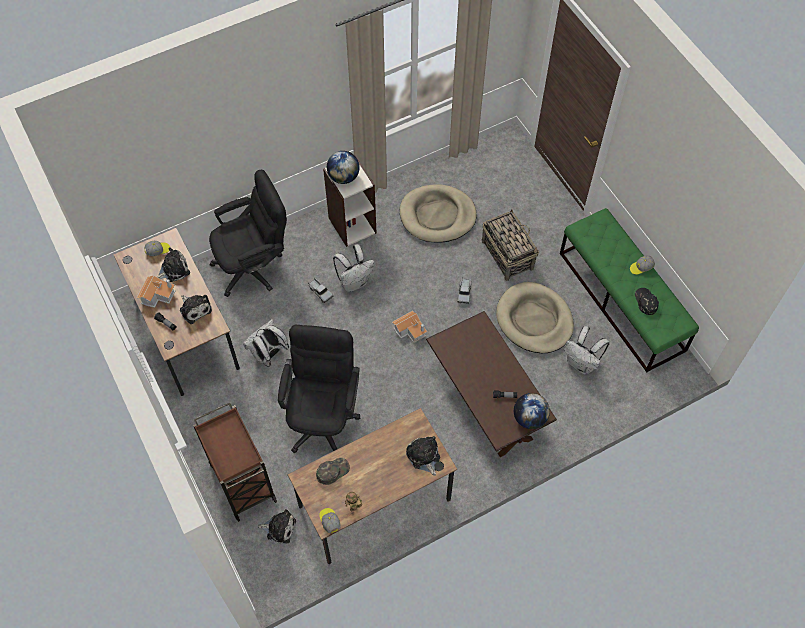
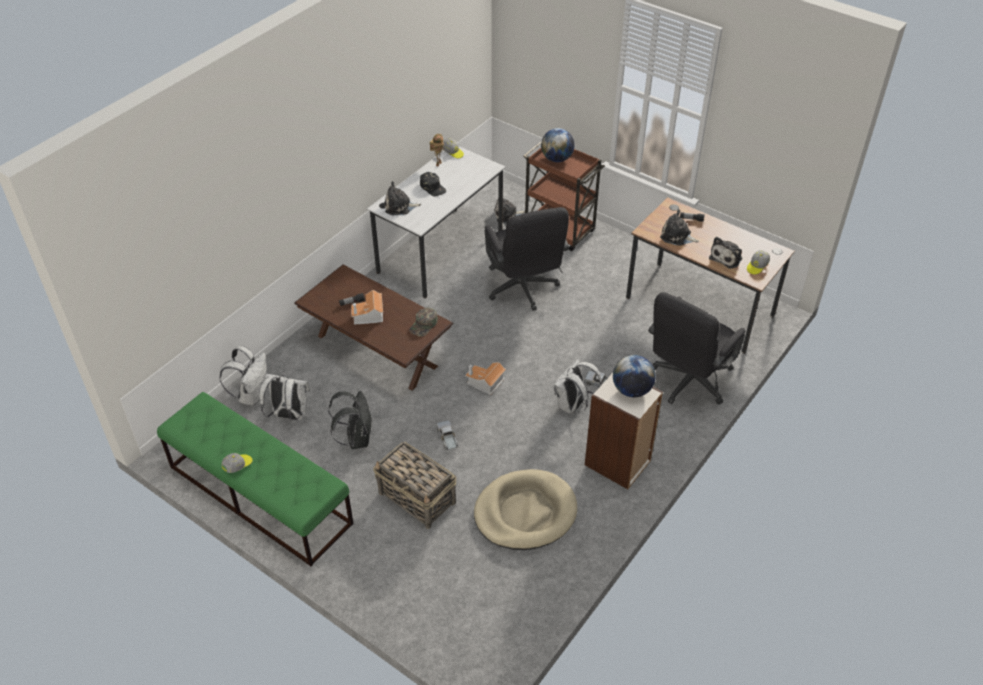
camera: 155 degrees right, 15 degrees down
(158, 295) = (720, 235): toy house -> toy house (369, 316)
(268, 354) = (608, 316): white backpack -> white backpack (252, 395)
(332, 471) = (470, 177): green cap -> green cap (424, 325)
(374, 503) = (440, 251): brown desk -> white desk
(423, 456) = (400, 207): plush toy -> plush toy turned 135 degrees clockwise
(529, 418) = (321, 294): globe -> globe (557, 159)
(534, 320) = (356, 438): beige dog bed -> black backpack
(645, 302) = (225, 430): black cap -> black cap (433, 187)

